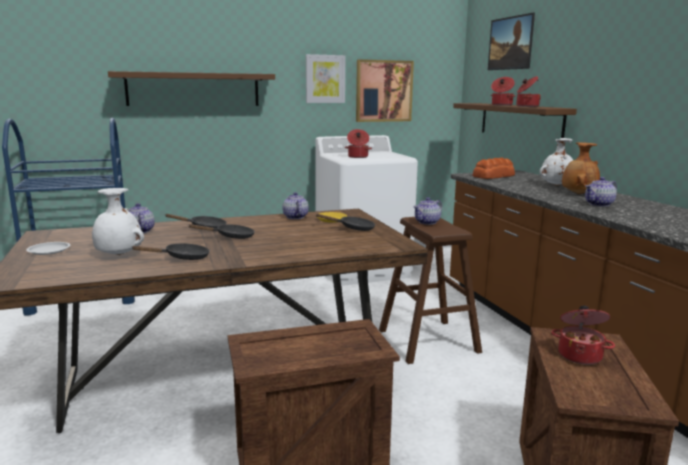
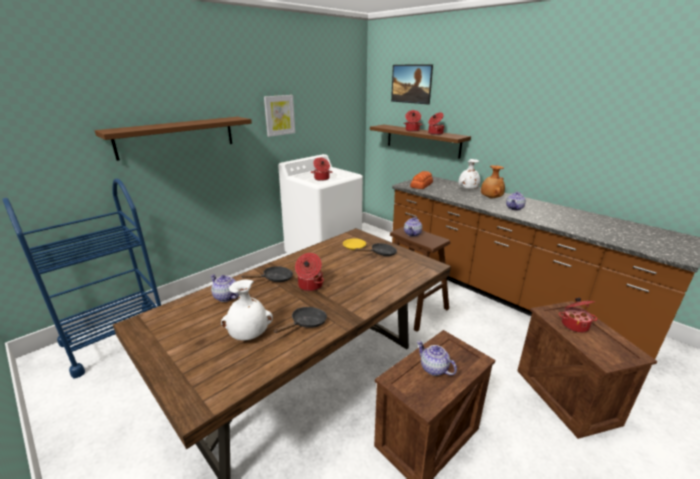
camera: 25 degrees left, 10 degrees up
(48, 251) = (176, 348): white plate -> none
(231, 237) = (310, 285): black frying pan -> cooking pot
(295, 217) = (326, 248): teapot -> teapot (433, 368)
(383, 91) = (319, 120): picture -> none

